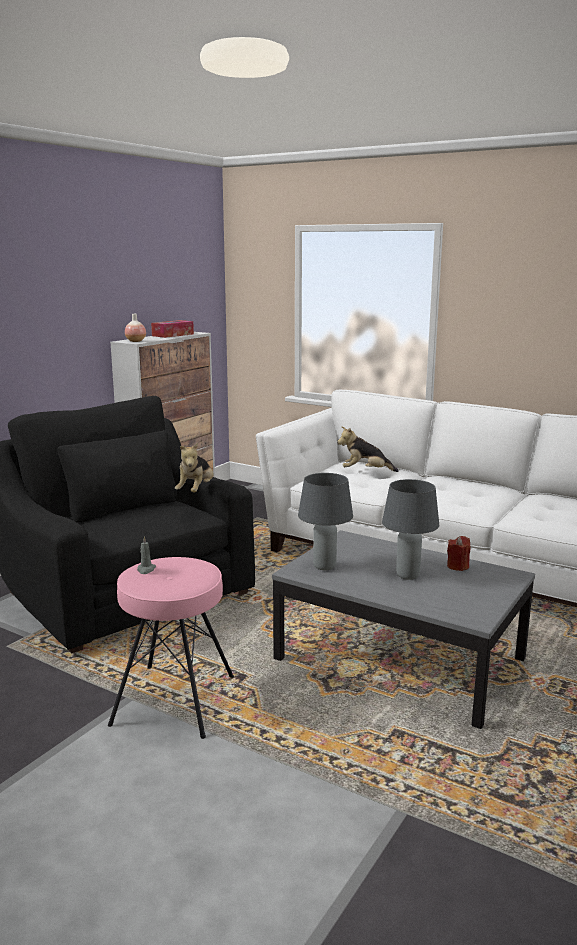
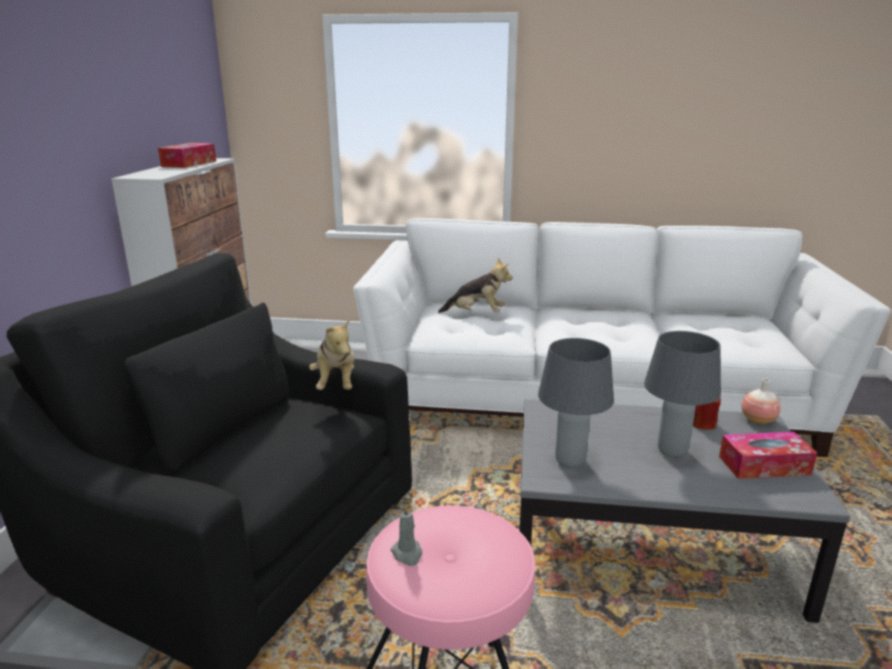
camera: 25 degrees left, 5 degrees up
(135, 341) = (152, 175): vase -> vase (758, 420)
(365, 471) = (476, 314): plush toy -> plush toy turned 150 degrees counterclockwise
(467, 596) = (764, 465): none -> tissue box

